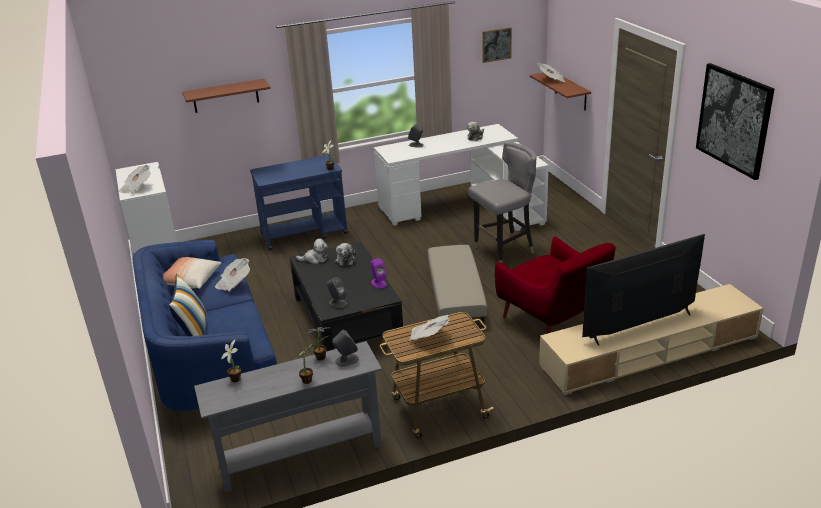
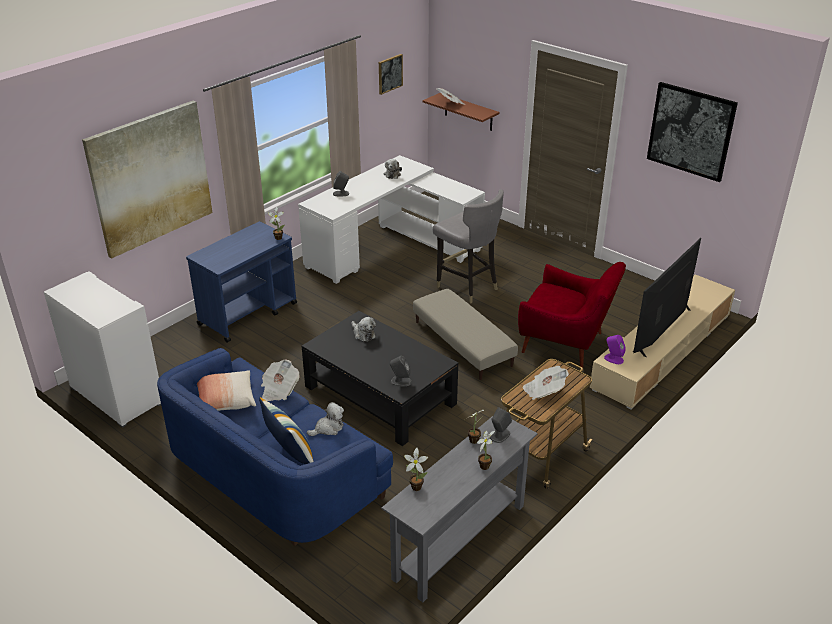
camera: 30 degrees left, 5 degrees up
(136, 188) = (102, 309): newspaper -> none
(225, 96) = (150, 178): brown shelf -> picture
(315, 259) = (331, 341): plush toy -> plush toy (328, 428)
(378, 283) = (420, 350): purple speaker -> purple speaker (613, 359)
(504, 251) = (467, 286): grey chair -> grey chair turned 105 degrees clockwise

